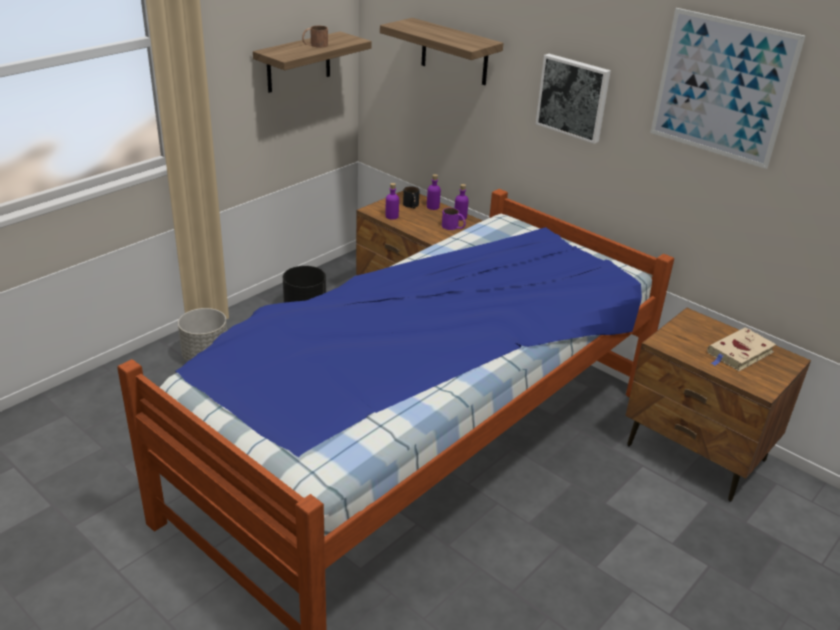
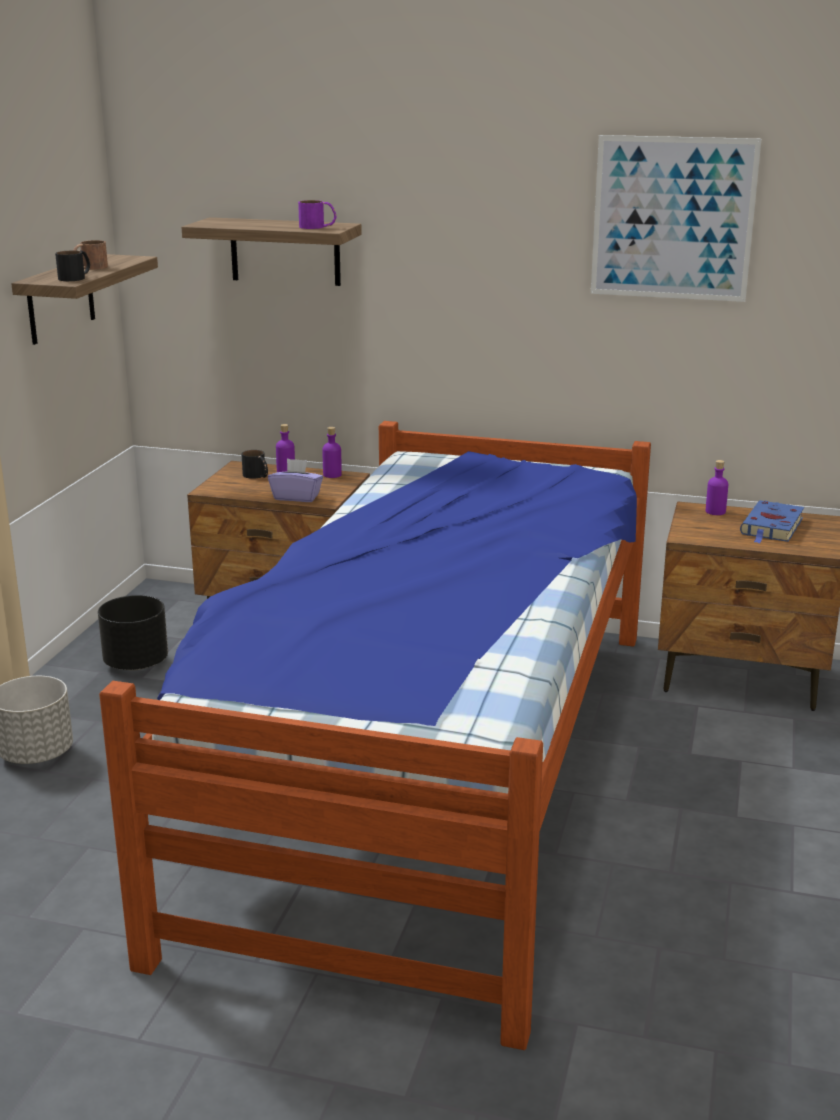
camera: 25 degrees left, 10 degrees down
(295, 53) = (76, 277): none -> black mug
(392, 216) = (243, 491): purple bottle -> purple bottle (715, 511)
(420, 230) = (296, 497): none -> purple tissue box
(453, 227) = (335, 486): purple mug -> purple mug (318, 227)
(573, 97) = (476, 273): picture -> none
(739, 353) = (771, 527): beige book -> blue book

